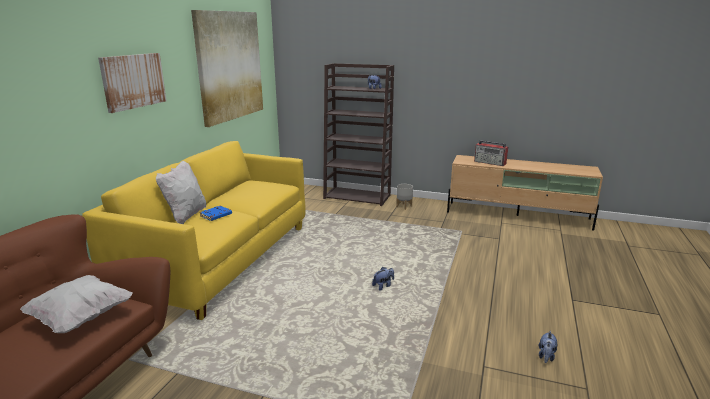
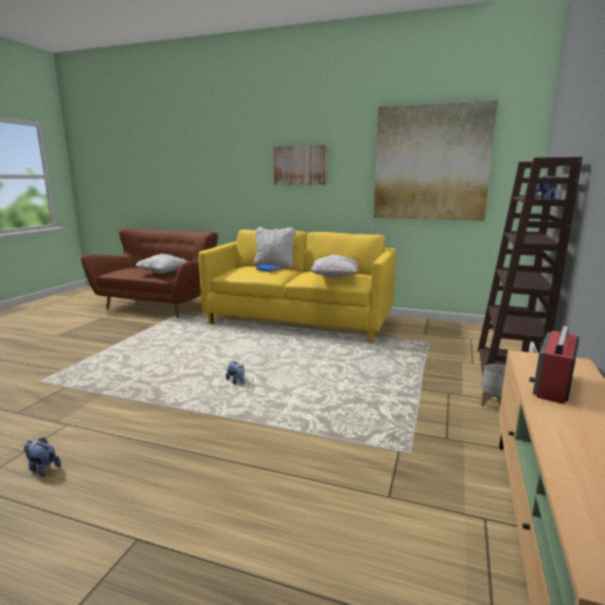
camera: 90 degrees right, 5 degrees down
(266, 190) = (334, 278): none -> white pillow

